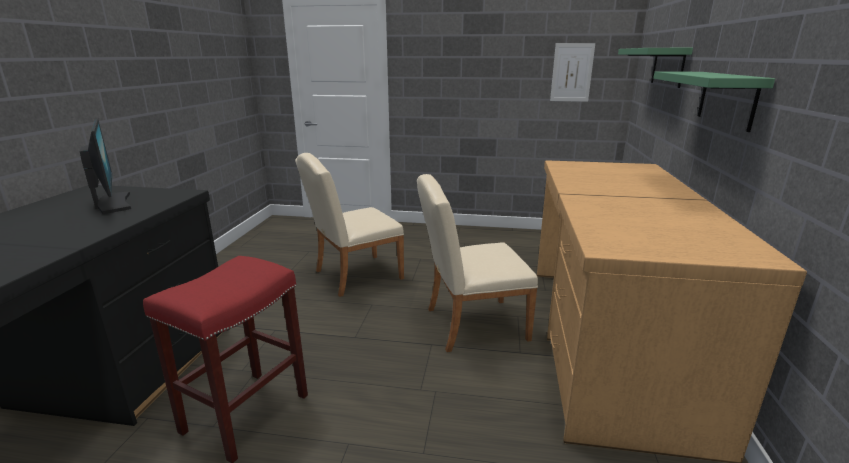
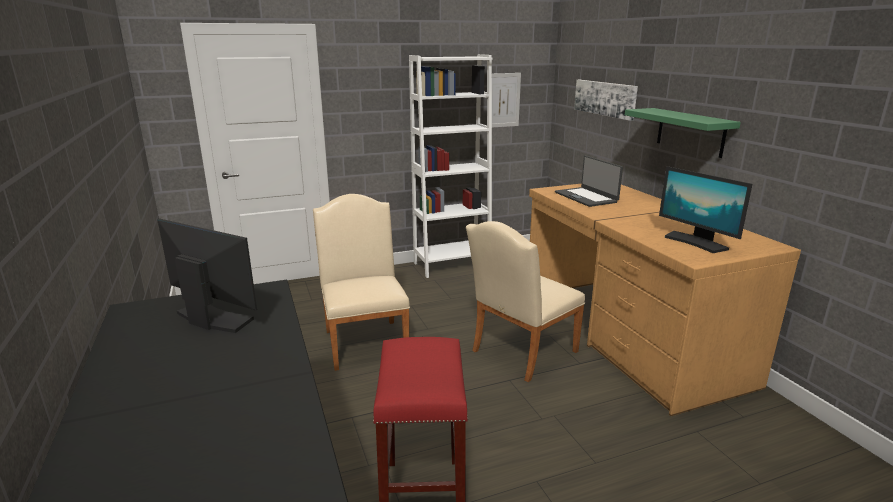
camera: 30 degrees left, 0 degrees up
(353, 276) = (365, 340): beige chair -> beige chair turned 135 degrees clockwise
(494, 234) = (452, 265): none -> white bookcase
(592, 174) = (586, 197): none -> laptop
(645, 232) = (696, 242): none -> monitor
(668, 66) = (605, 98): green shelf -> picture

